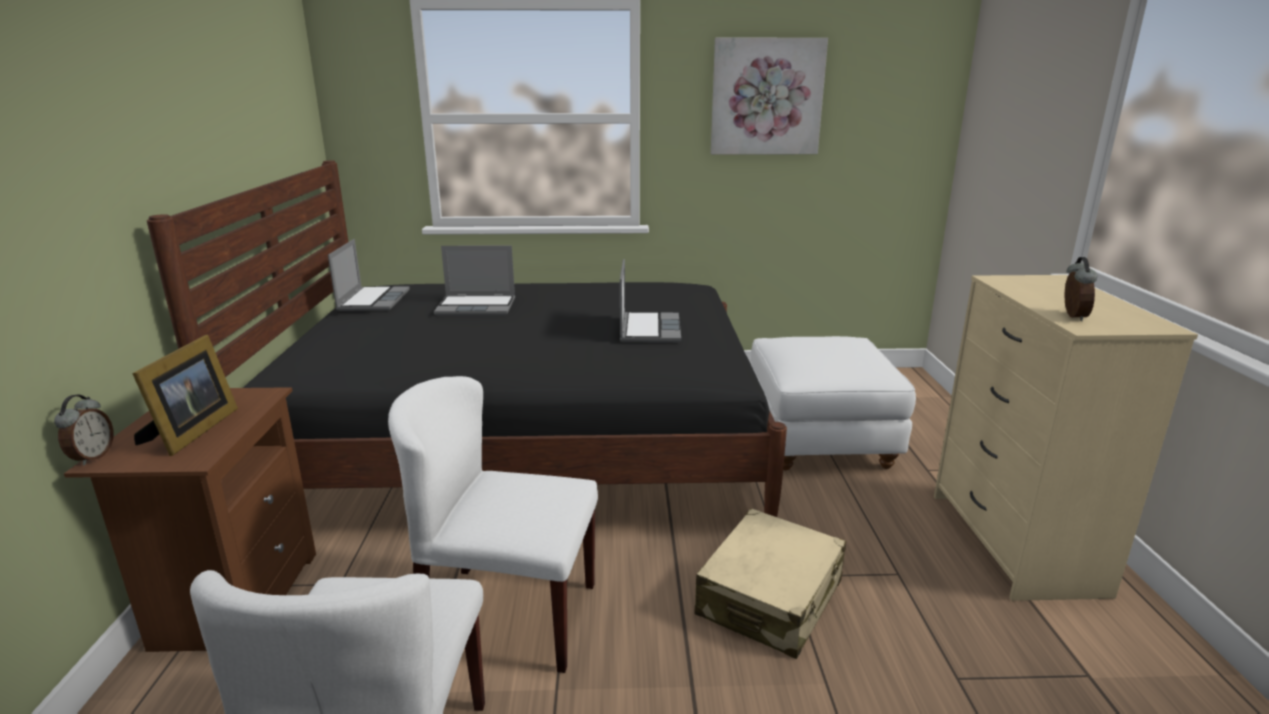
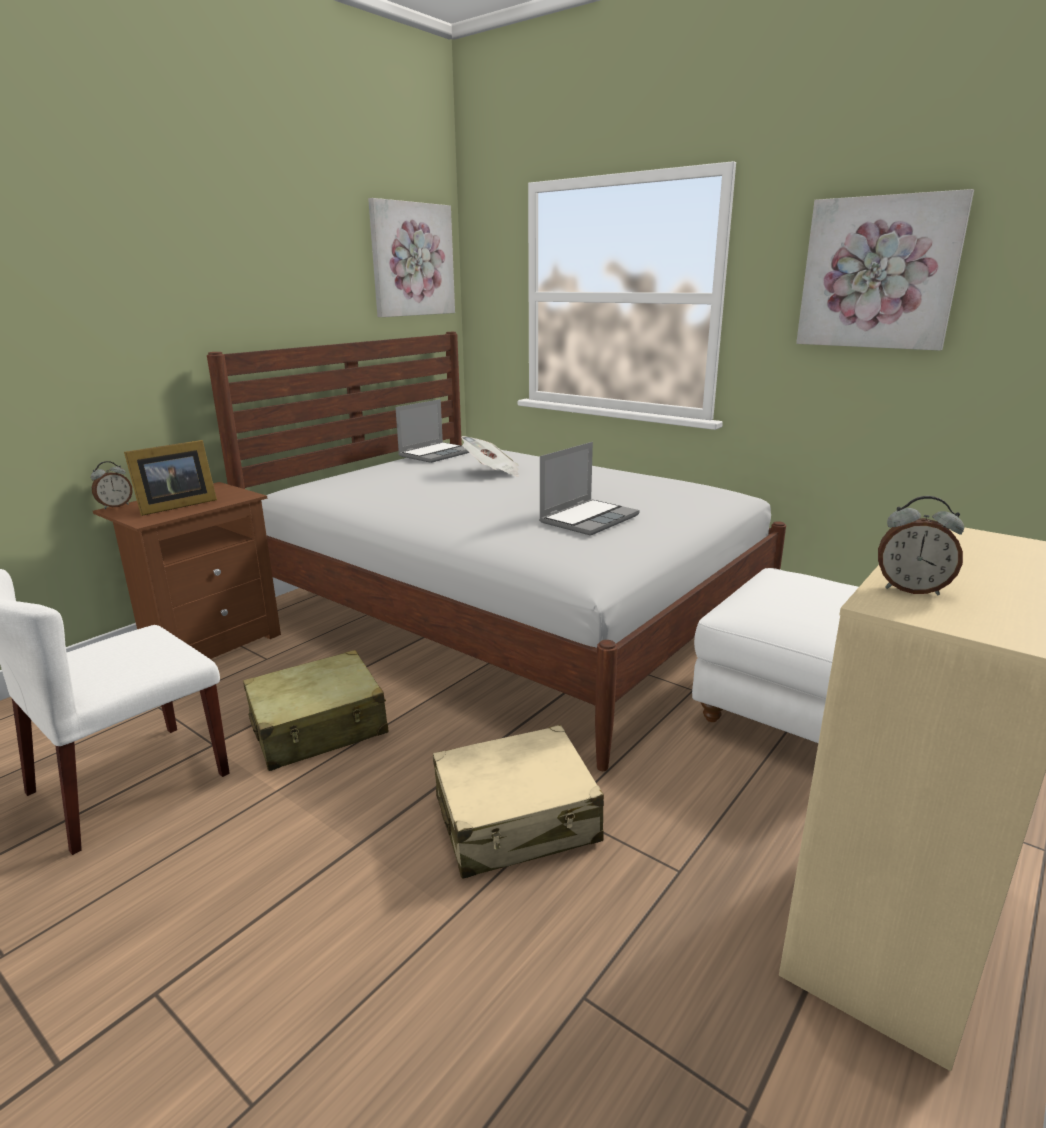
camera: 40 degrees right, 0 degrees up
(284, 80) = (411, 260): none -> picture
(477, 307) = (492, 472): laptop -> newspaper
(507, 617) = (319, 727): white chair -> beige suitcase
(527, 445) = (509, 613): black bed -> white bed
(1072, 316) = (911, 589): alarm clock -> alarm clock turned 60 degrees clockwise

